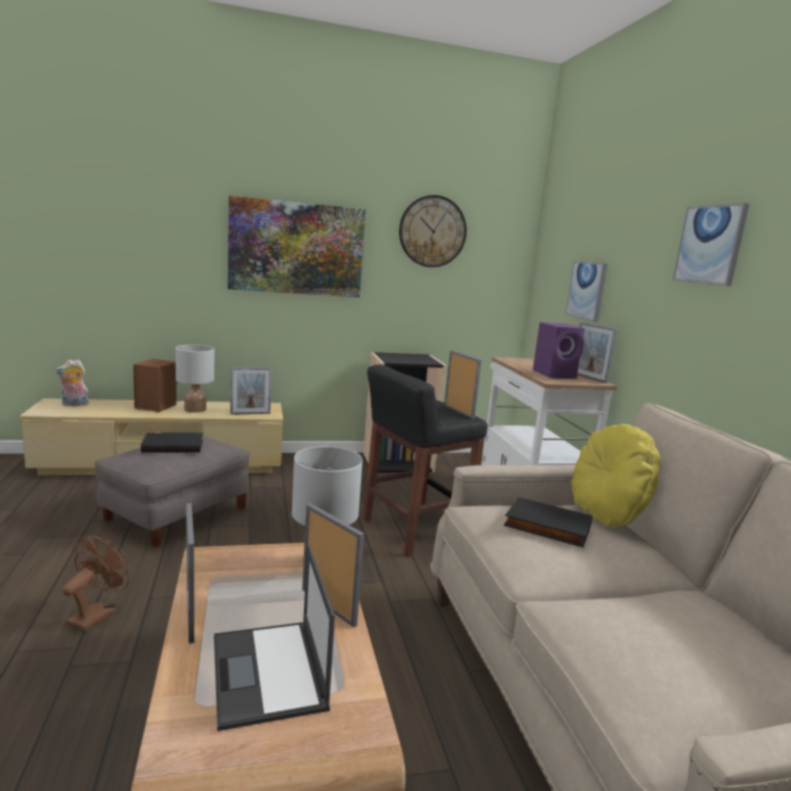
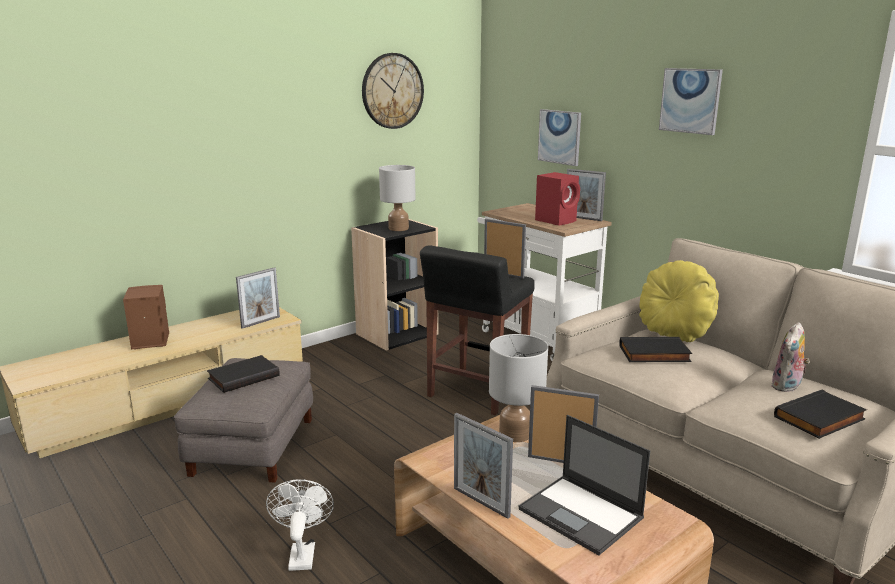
camera: 25 degrees left, 5 degrees up
(74, 404) = (53, 364): plush toy -> plush toy (787, 387)
(97, 614) = (302, 553): brown fan -> white fan
(194, 409) = (197, 333): grey table lamp -> grey table lamp (398, 229)
(296, 248) = (265, 130): picture -> none
(555, 374) = (557, 220): purple speaker -> red speaker
(688, 677) = (820, 419): none -> black book

